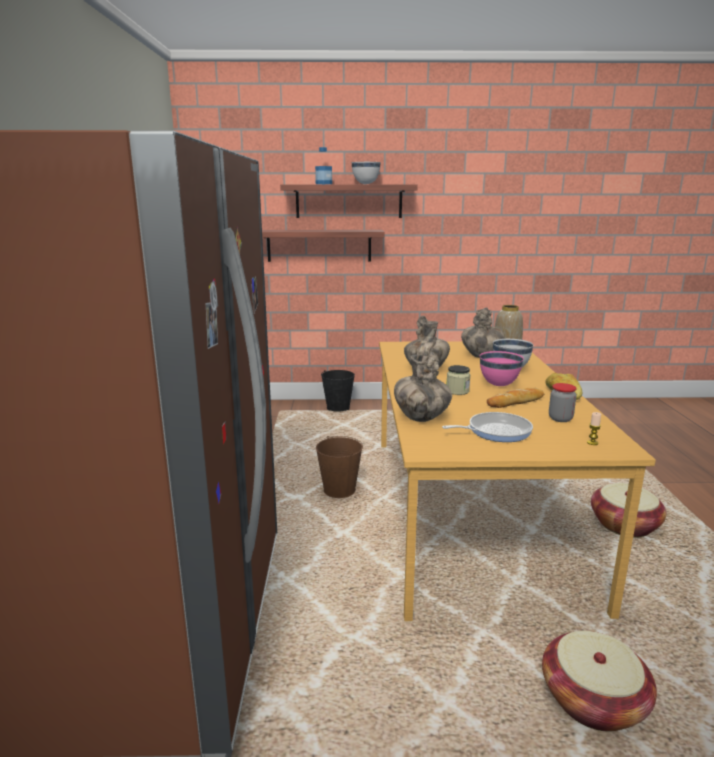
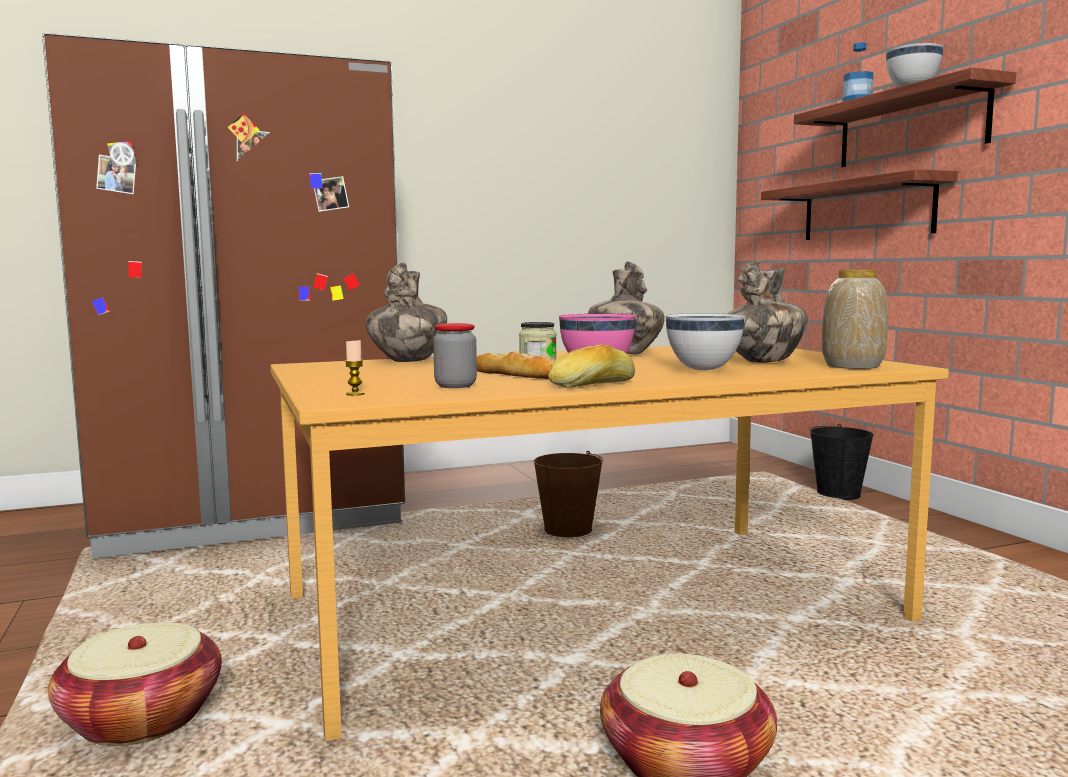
camera: 70 degrees right, 10 degrees down
(495, 431) = (378, 374): frying pan -> none

